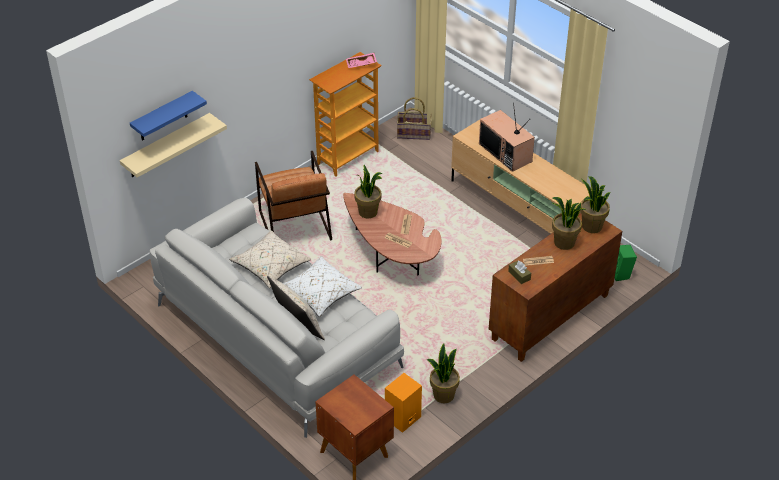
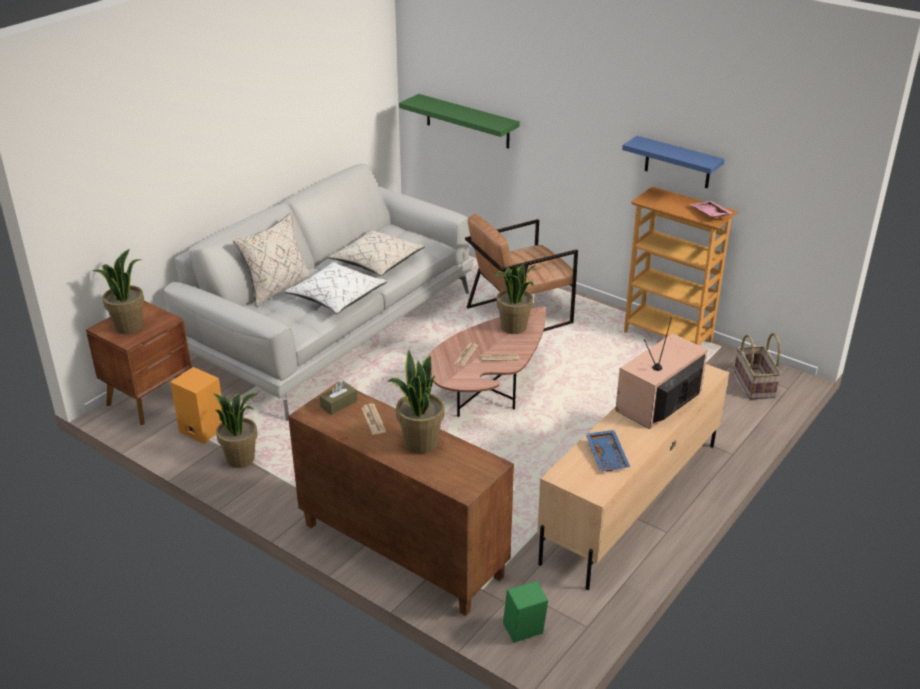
camera: 80 degrees right, 10 degrees down
(163, 117) = (468, 81): blue shelf -> blue shelf (677, 163)
(167, 146) = (467, 121): beige shelf -> green shelf
(555, 183) = (608, 456): none -> blue tray
(591, 226) = (468, 470): potted plant -> potted plant (128, 326)

